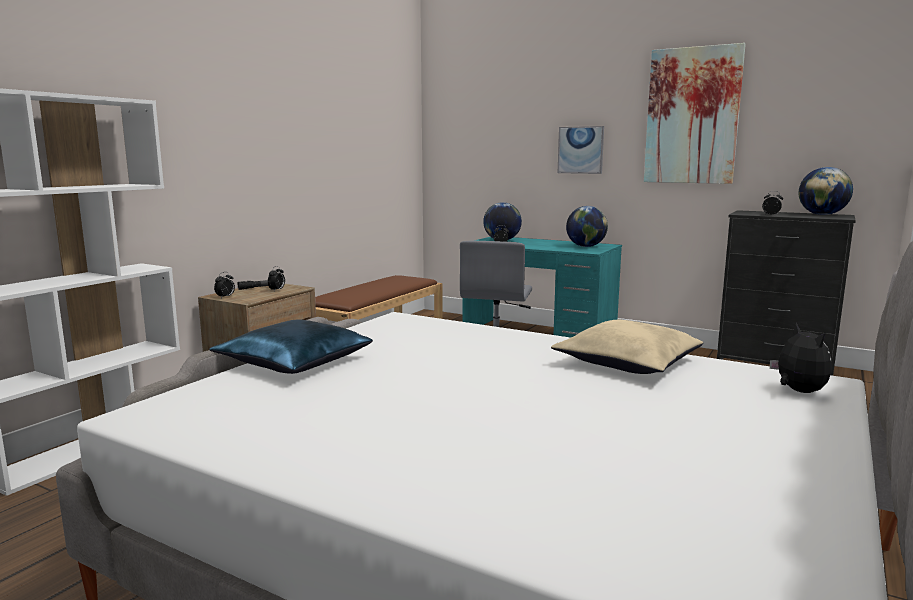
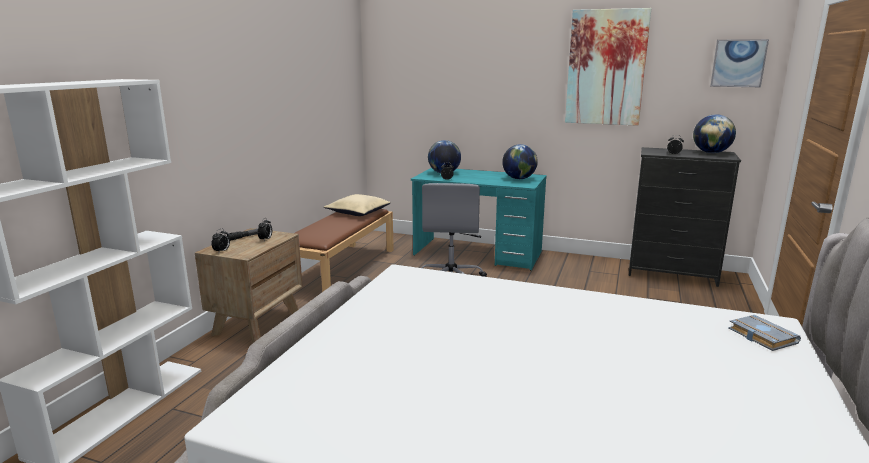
camera: 10 degrees left, 5 degrees up
(294, 362) = (342, 336): blue pillow -> none
(580, 150) = (510, 93): picture -> picture (738, 63)
(627, 362) = (618, 313): beige pillow -> beige pillow (358, 212)
(798, 391) = (760, 336): plush toy -> grey book

